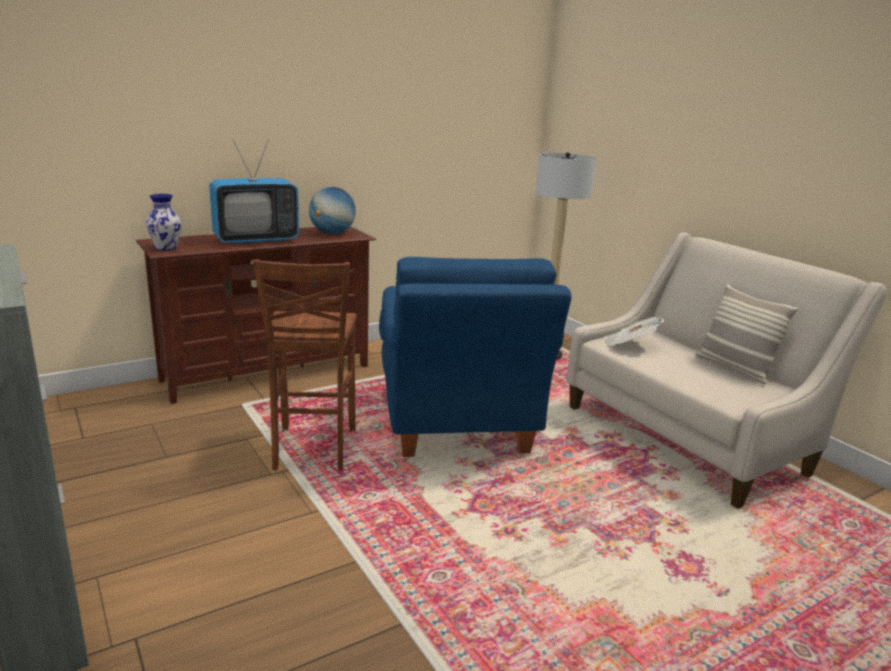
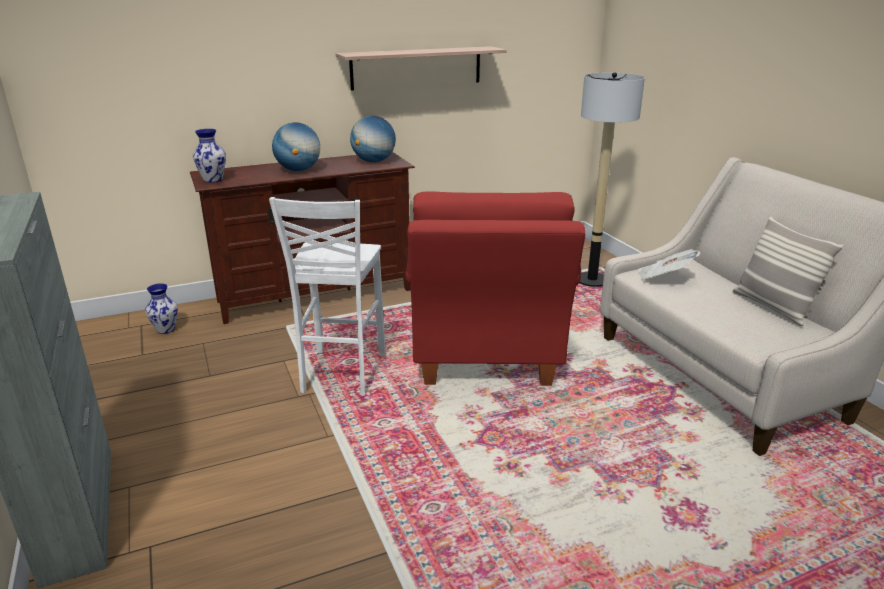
camera: 10 degrees right, 5 degrees up
(105, 411) = (165, 329): none -> vase
(256, 240) = (298, 170): television -> globe
(312, 450) = (341, 374): brown stool -> white stool
(373, 142) = (416, 68): none -> shelf
(457, 424) = (485, 353): blue armchair -> red armchair

